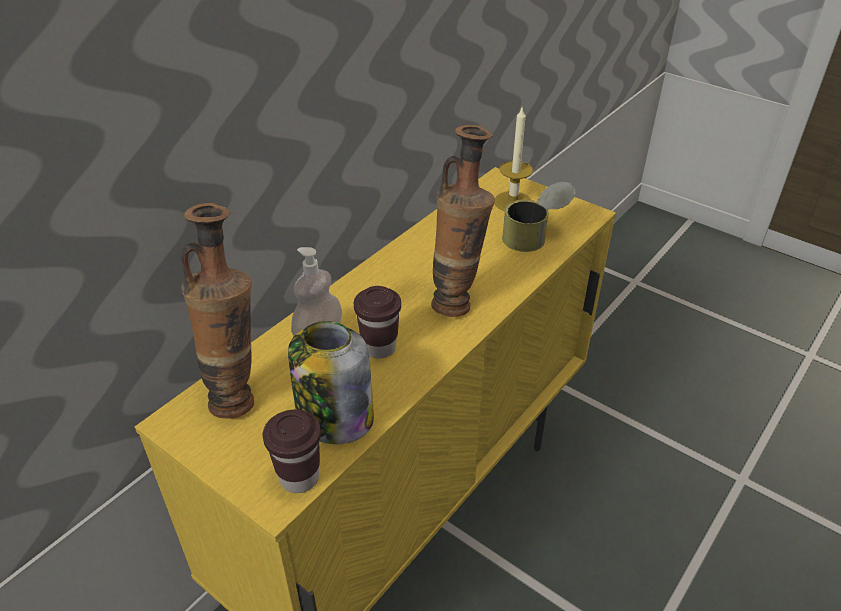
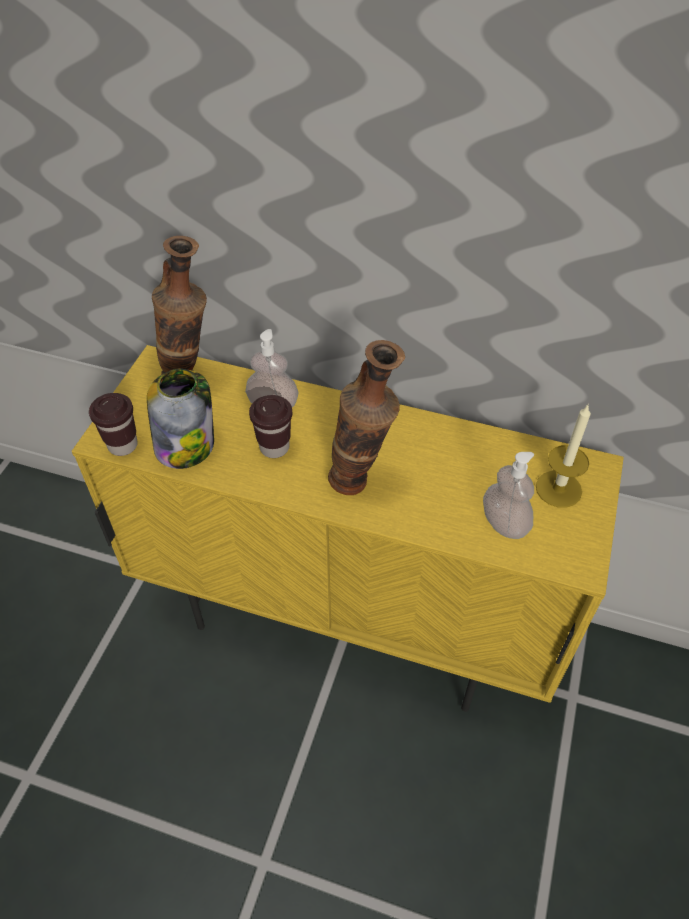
camera: 70 degrees right, 10 degrees up
(535, 236) = (504, 523): can -> soap dispenser

